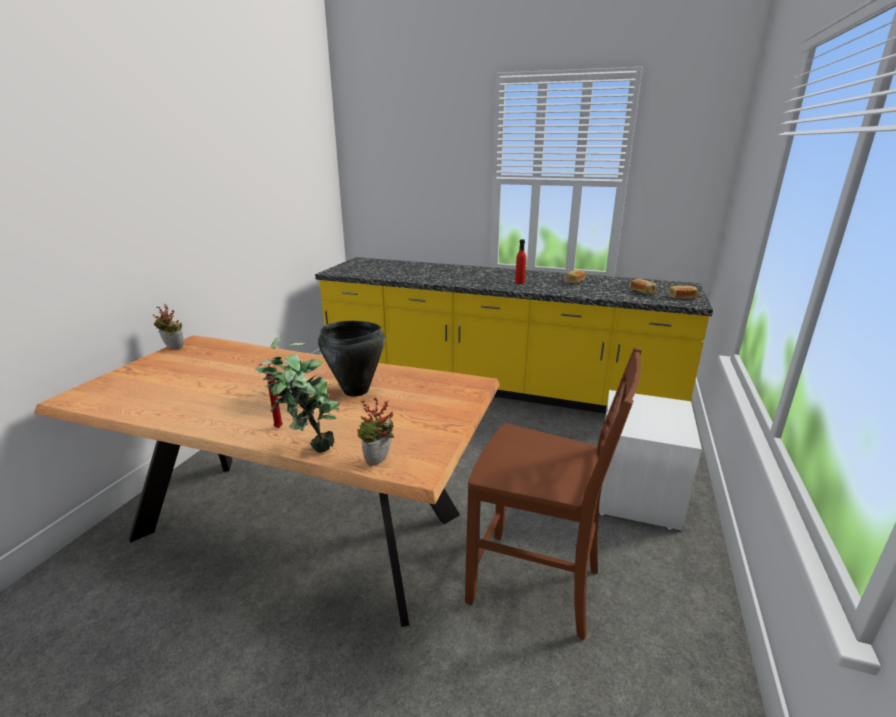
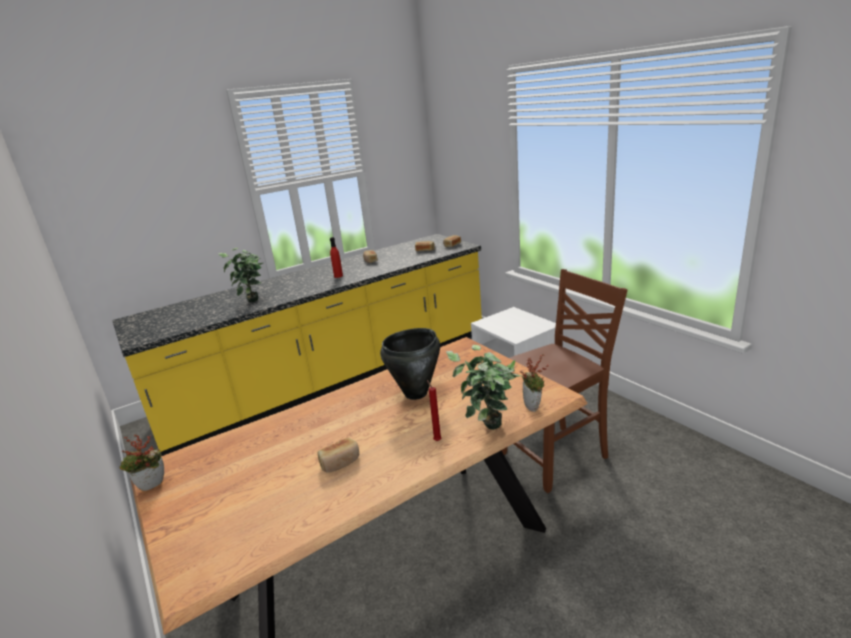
camera: 50 degrees left, 0 degrees up
(225, 396) = (340, 462): none -> bread
(426, 277) = (252, 303): none -> potted plant

